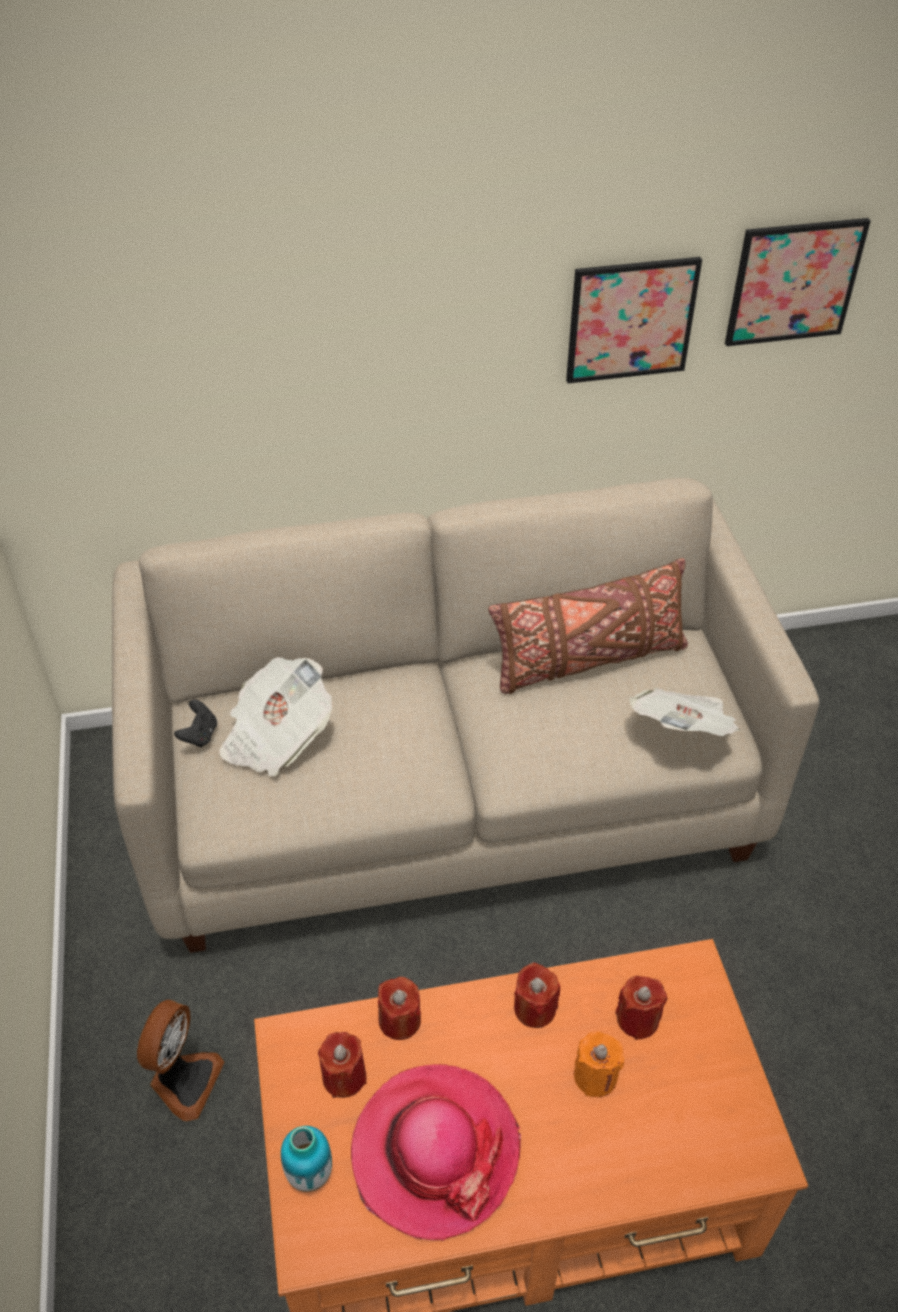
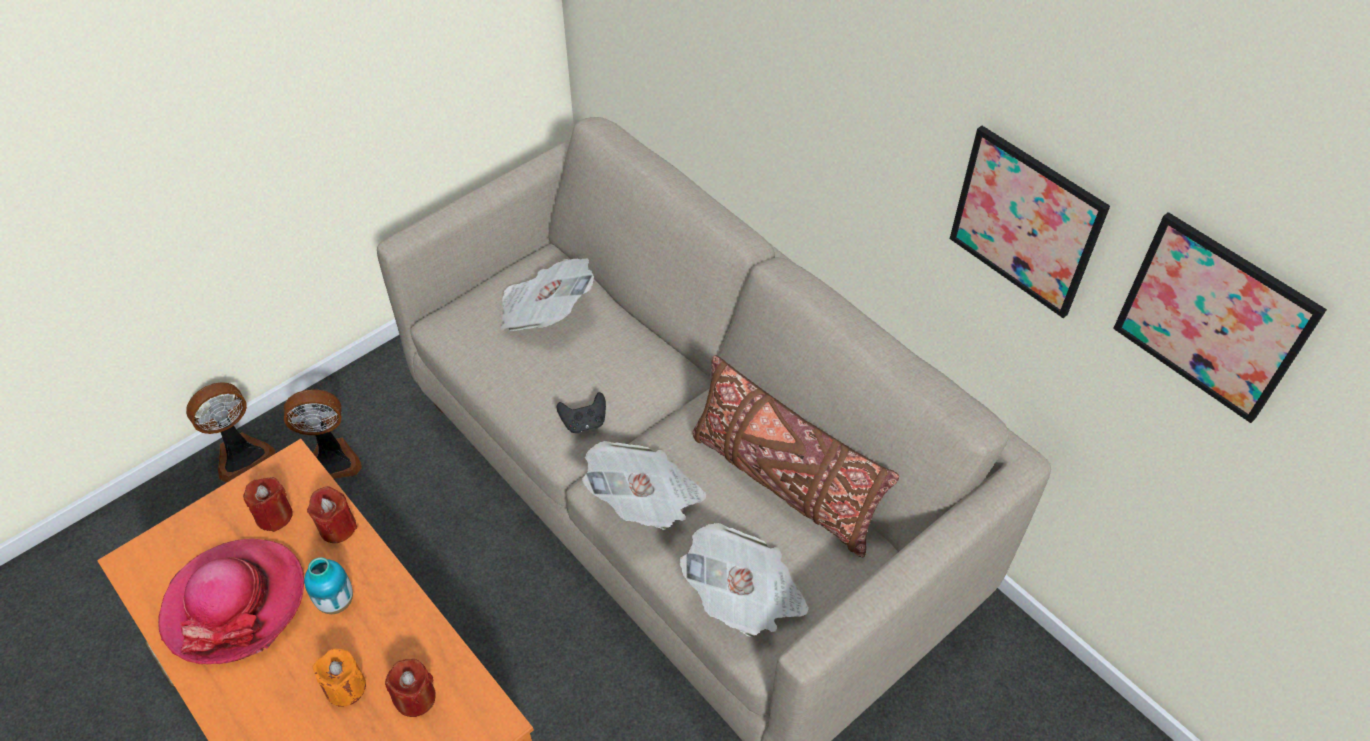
camera: 60 degrees right, 5 degrees up
(101, 1178) = (241, 454): none -> fan
(199, 735) = (520, 269): black game controller -> black game controller (584, 422)
(309, 1174) = (189, 533): vase -> vase (336, 602)
(534, 1008) = (390, 615): red candle -> none
(549, 752) = (646, 501): none -> newspaper

